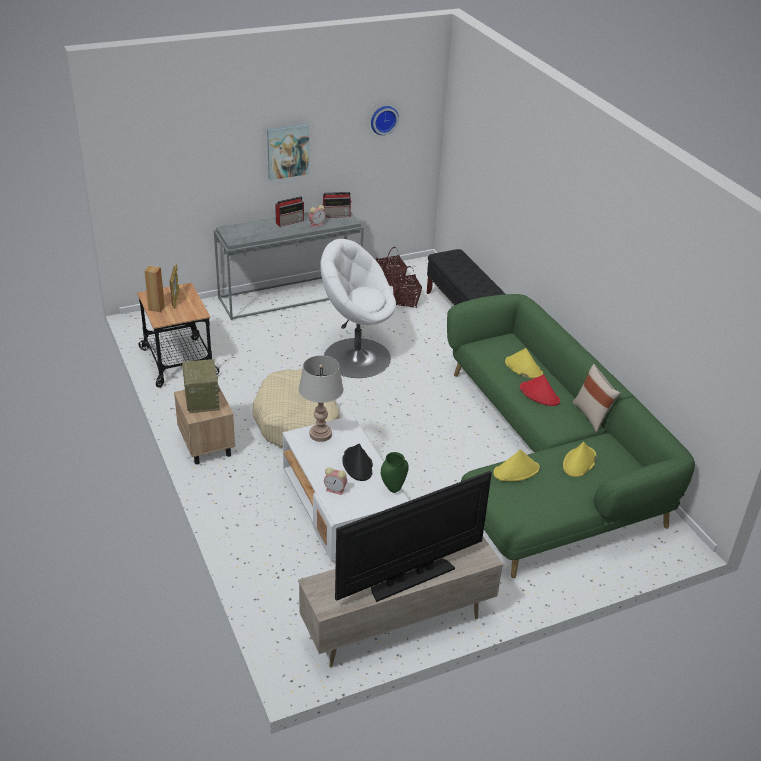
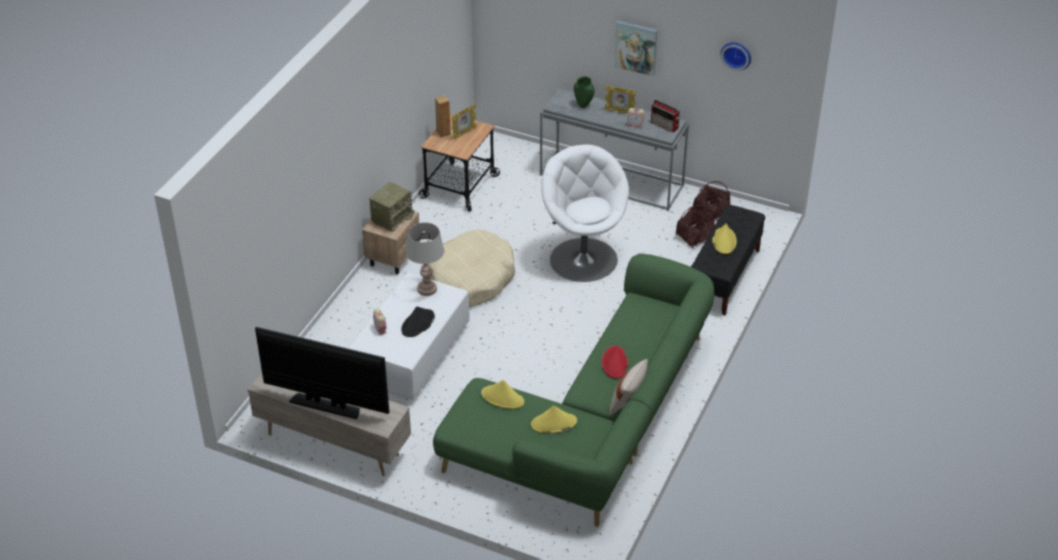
camera: 50 degrees right, 5 degrees up
(290, 221) = (619, 112): radio -> picture frame
(393, 489) = (413, 353): green vase -> green vase (583, 106)
(523, 368) = (638, 337): yellow hat -> yellow hat (724, 241)

